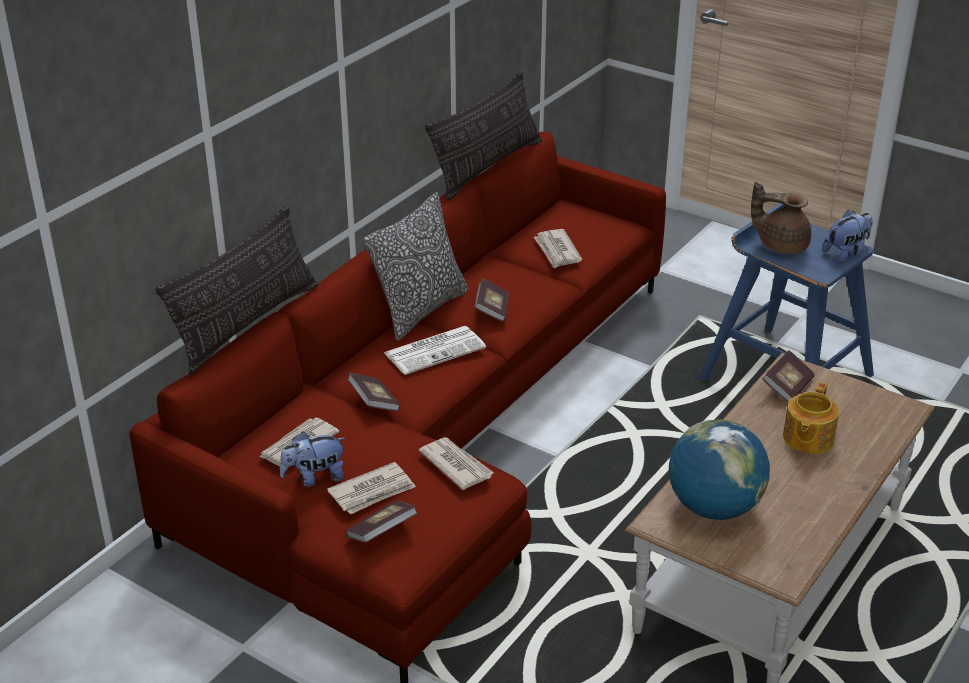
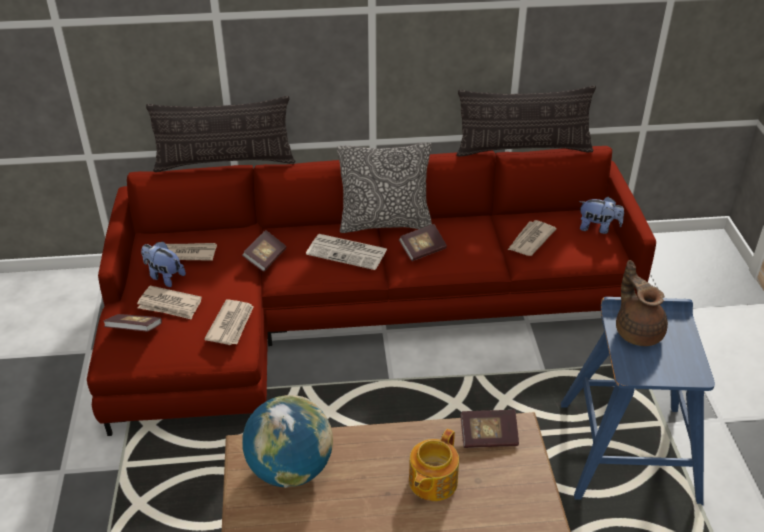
camera: 50 degrees right, 5 degrees up
(807, 439) = (431, 482): teapot -> teapot turned 45 degrees counterclockwise
(846, 253) = (683, 373): plush toy -> plush toy (598, 228)

